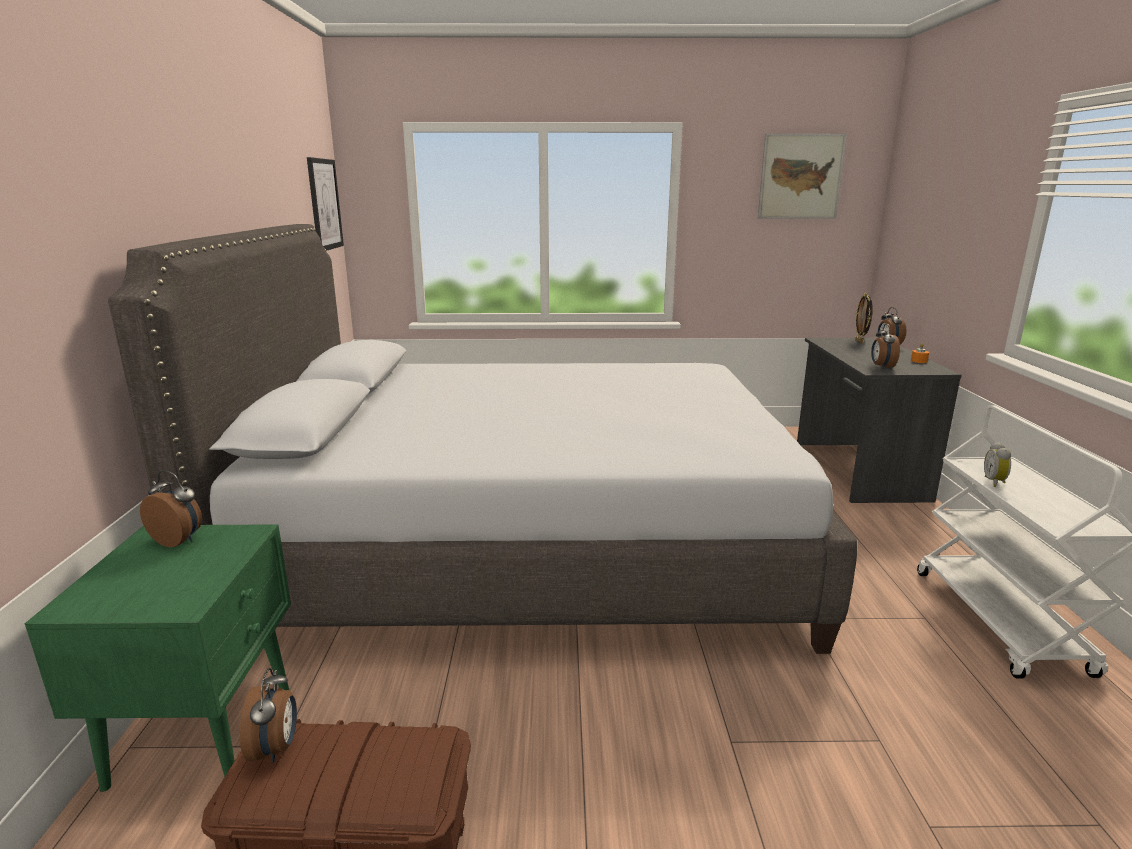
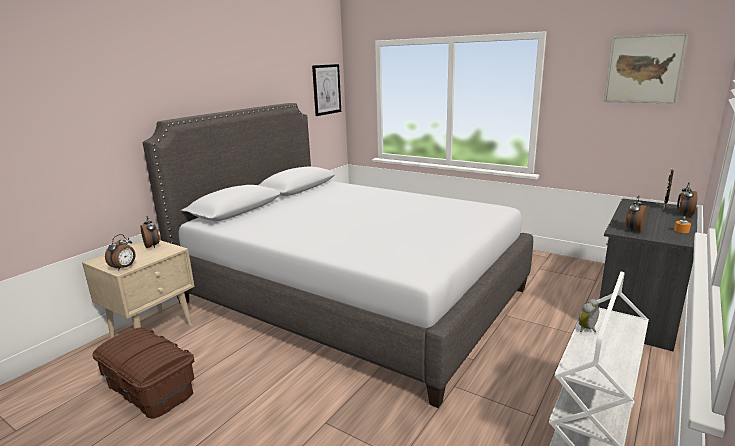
camera: 35 degrees right, 0 degrees up
(206, 732) = (153, 330): green nightstand -> beige nightstand
(276, 748) = (130, 335): alarm clock -> alarm clock (124, 267)

